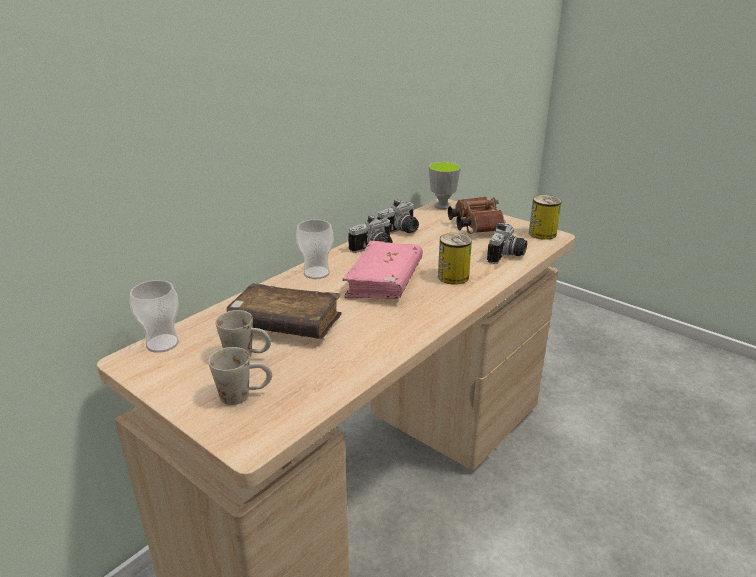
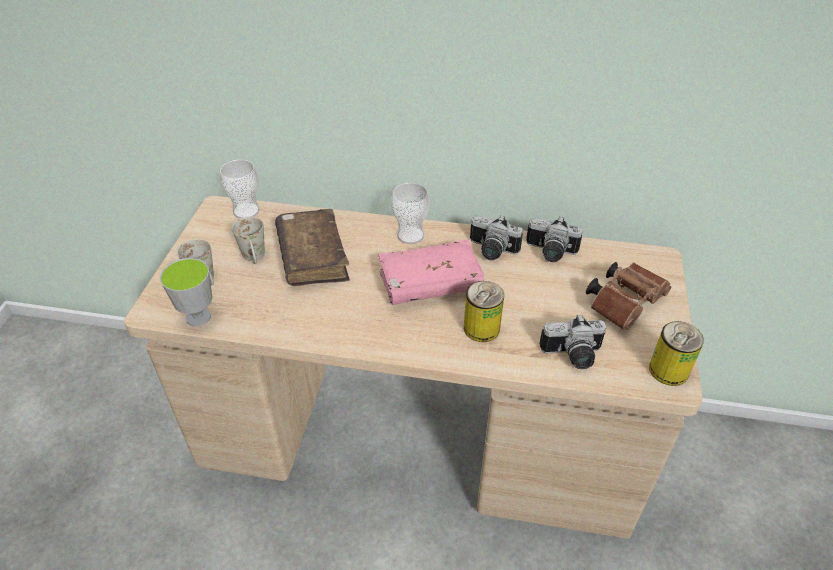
camera: 60 degrees right, 15 degrees up
(442, 206) = (652, 258): cup -> cup (198, 317)

